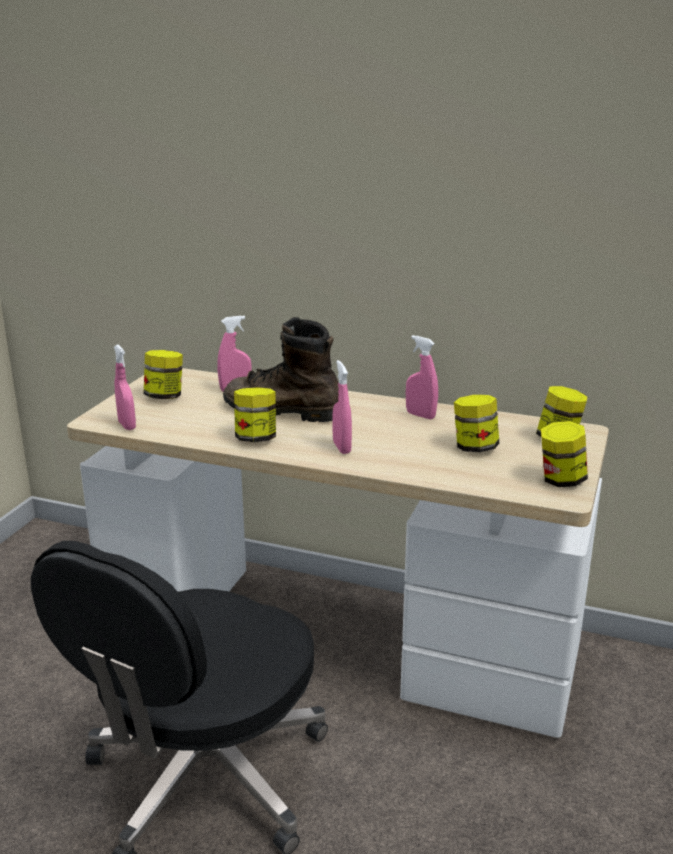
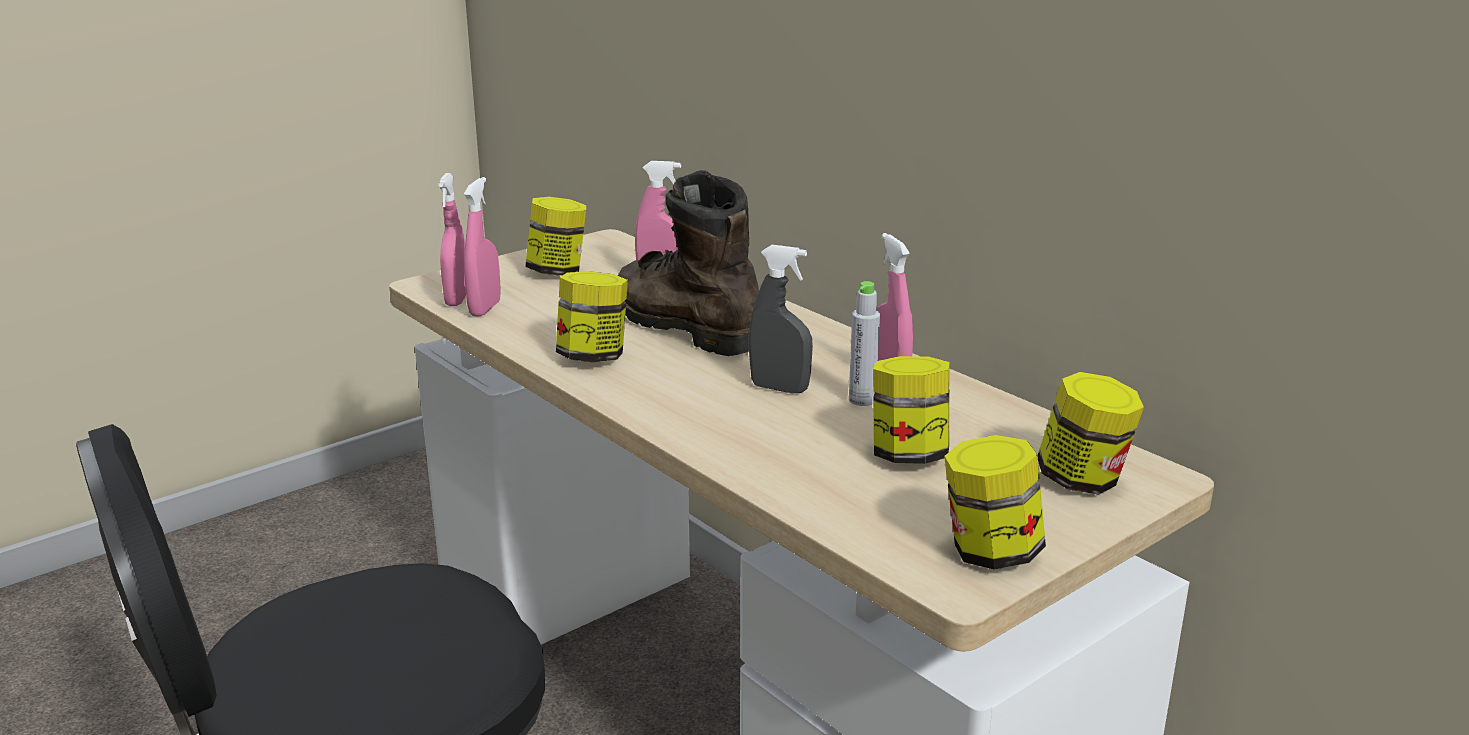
camera: 30 degrees right, 0 degrees up
(341, 447) = (696, 400): pink spray bottle -> pink spray bottle (485, 309)
(374, 431) = (779, 388): none -> grey spray bottle
(421, 428) = (862, 400): none -> grey bottle

